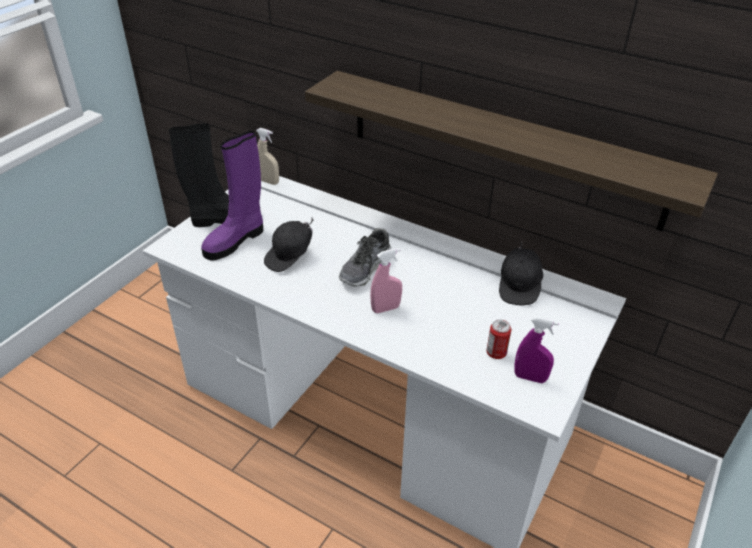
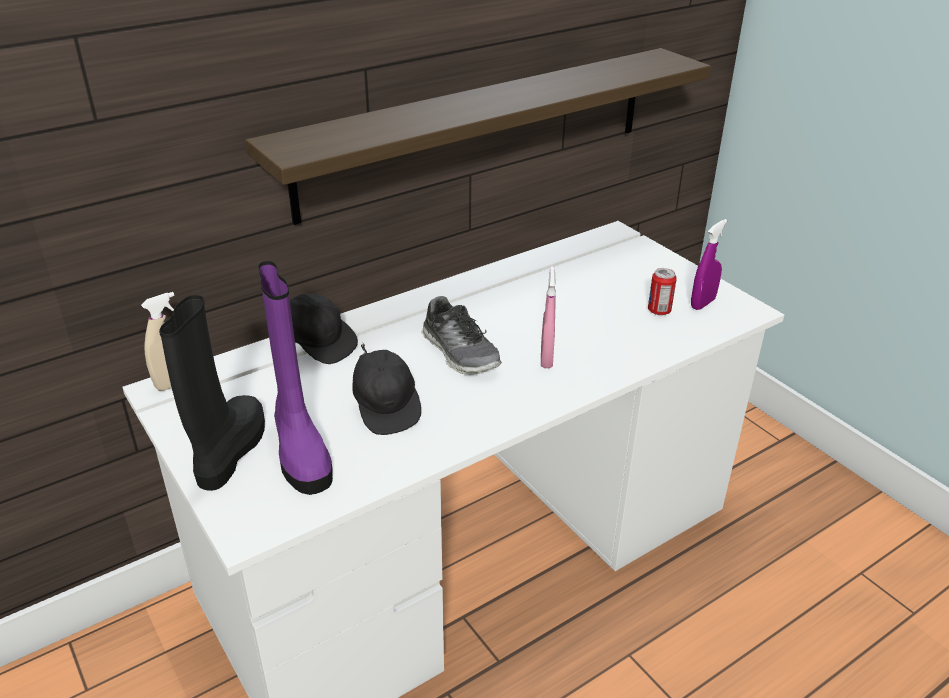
camera: 65 degrees left, 5 degrees down
(519, 287) = (565, 266): black cap -> black cap (319, 343)

